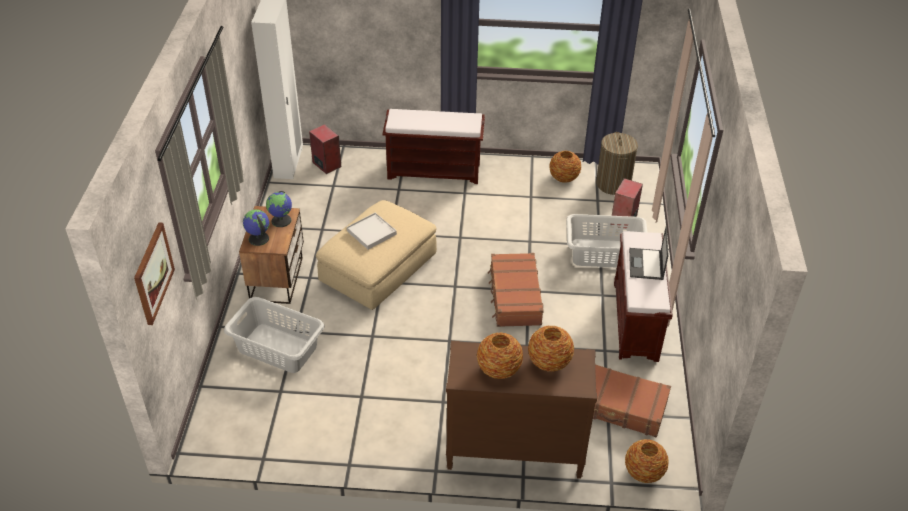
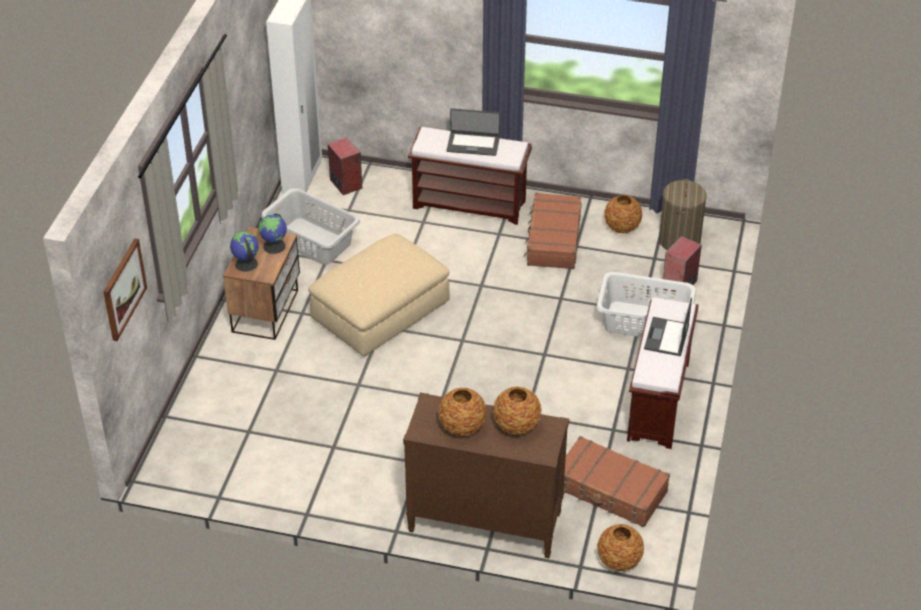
camera: 10 degrees right, 0 degrees up
(277, 348) = (253, 386): grey laundry basket -> grey laundry basket (312, 241)
(371, 232) = (373, 270): white tray -> none
(436, 118) = (473, 144): none -> laptop
(514, 297) = (527, 359): brown suitcase -> brown suitcase (553, 239)

